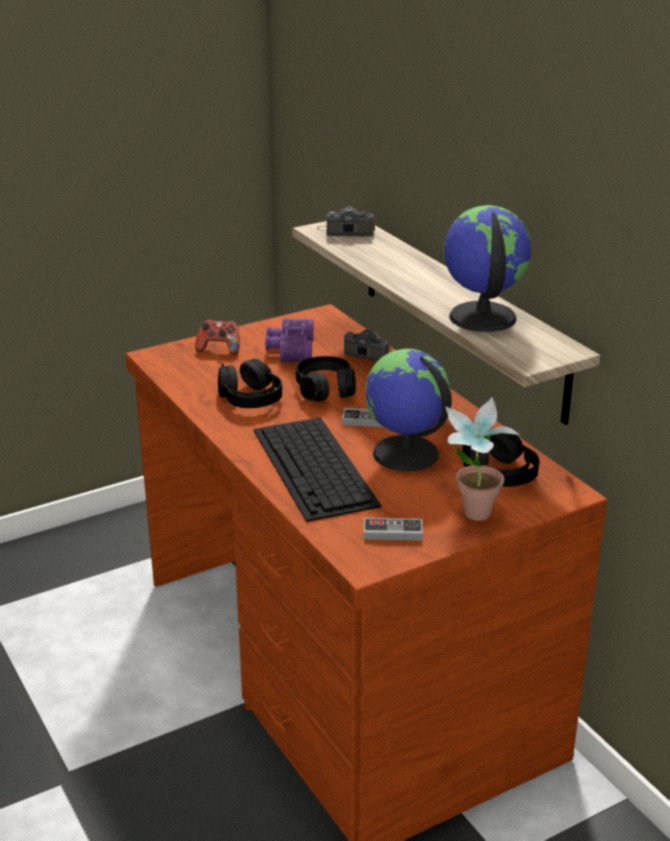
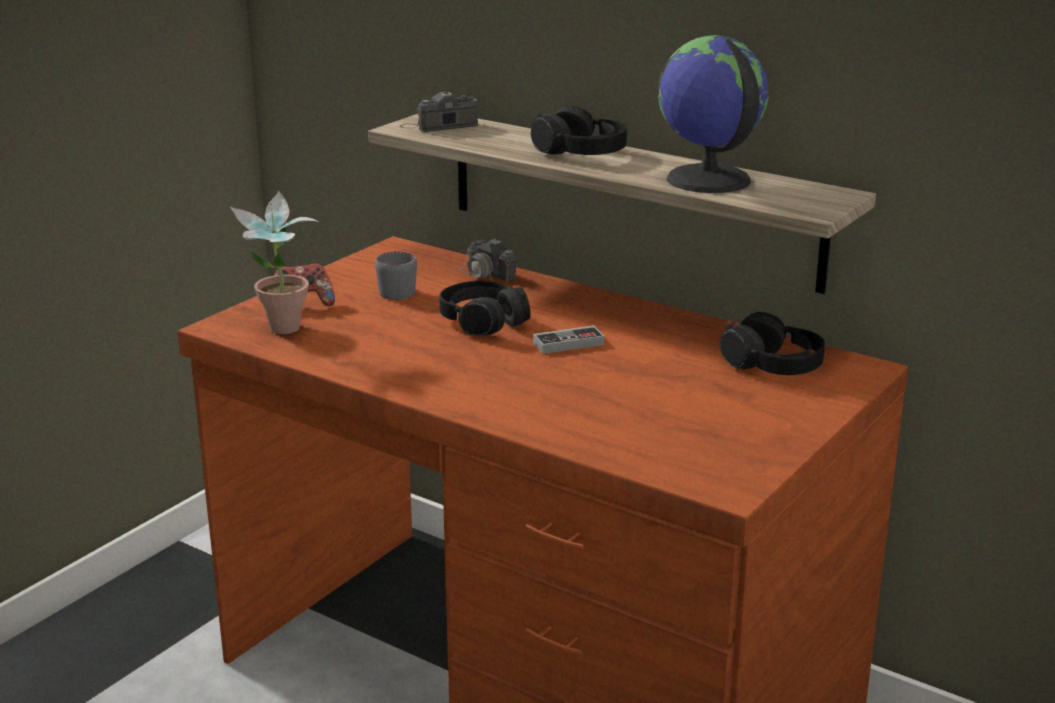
camera: 25 degrees left, 5 degrees down
(250, 398) = (399, 348): black headphones -> black headphones (581, 152)
(289, 350) = (394, 290): purple binoculars -> grey mug
(315, 467) = (559, 403): keyboard -> none
(365, 352) = (489, 277): camera -> camera turned 135 degrees counterclockwise
(392, 532) = (723, 449): game controller -> none
(405, 454) = (648, 368): globe -> none
(472, 518) = (794, 415): potted plant -> potted plant (281, 333)

